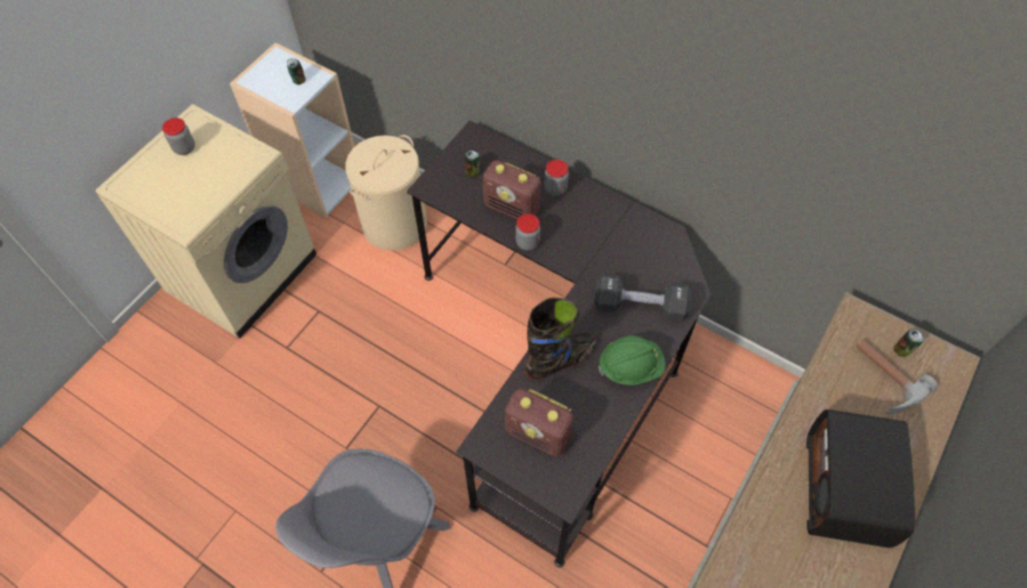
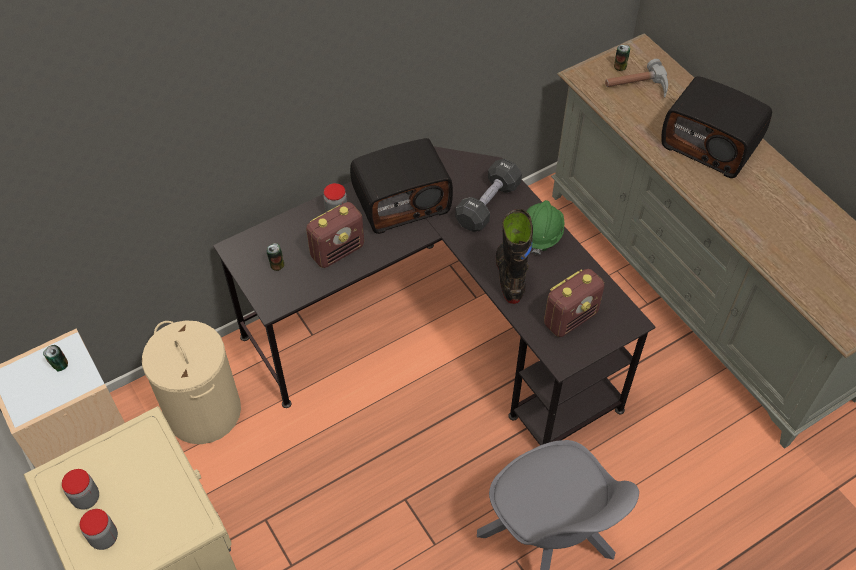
camera: 65 degrees left, 5 degrees down
(527, 242) = (381, 254): jar -> jar (104, 538)
(599, 233) = (402, 201): none -> radio

